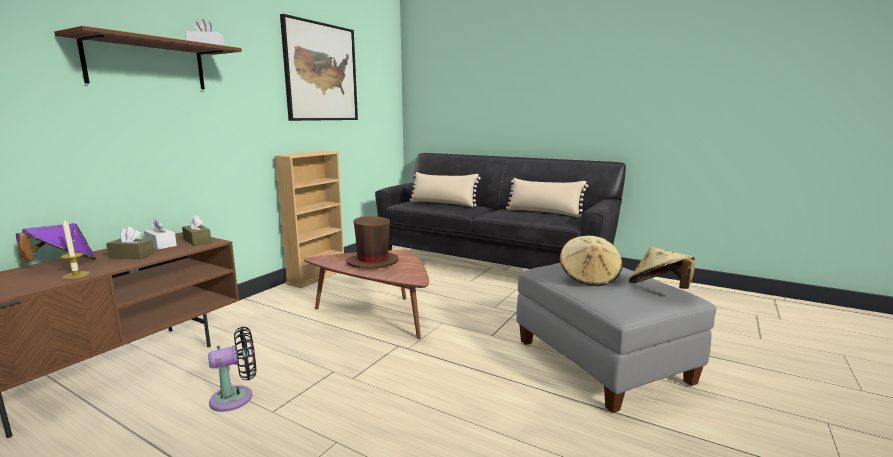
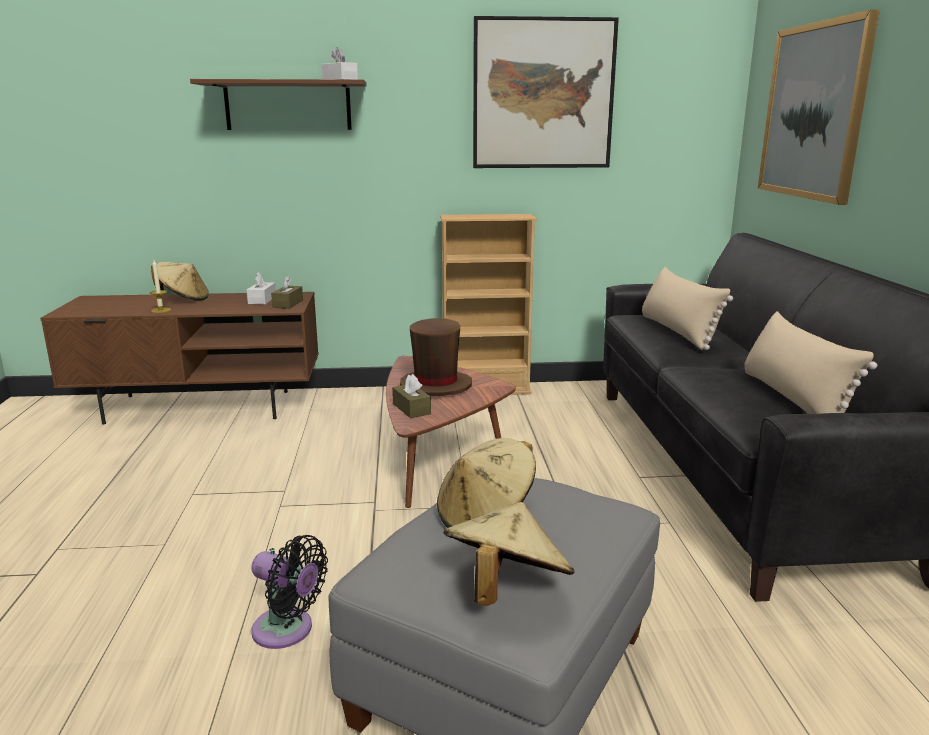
camera: 55 degrees right, 5 degrees up
(64, 264) = (183, 299): purple hat -> beige hat
(131, 255) = (222, 304): brown tissue box -> brown tissue box (411, 409)
(236, 397) = (202, 469): black fan -> black fan (287, 631)
(465, 88) = (813, 111): none -> picture

